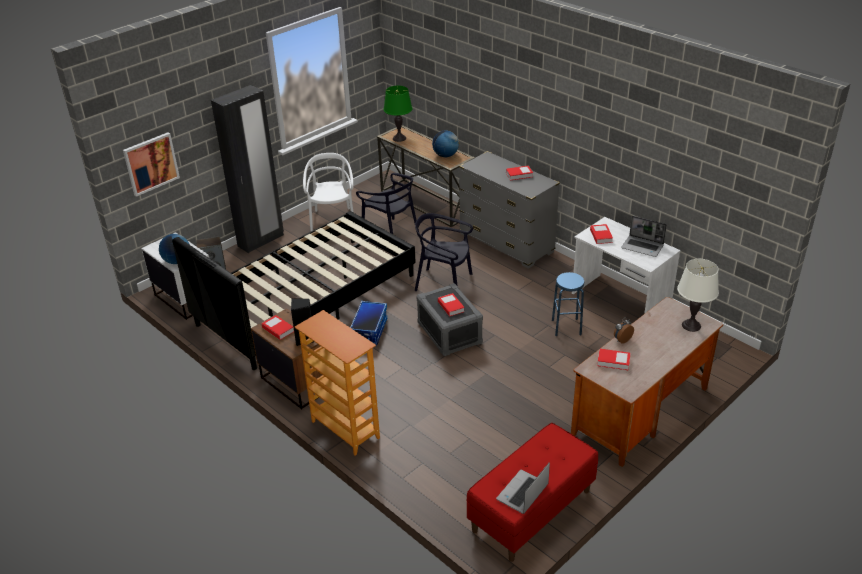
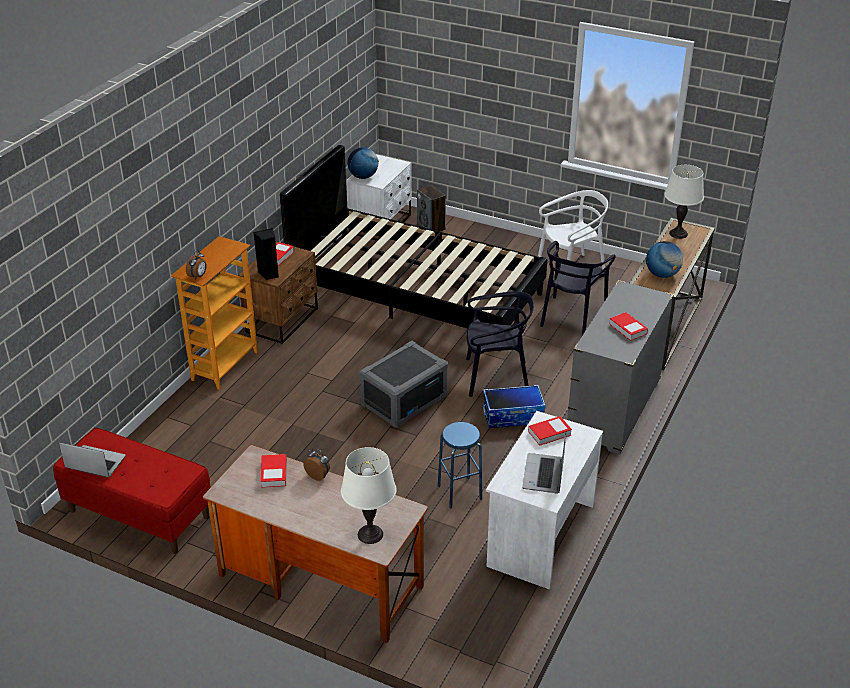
camera: 70 degrees right, 0 degrees up
(151, 163) = (418, 85): picture -> none
(261, 241) = (503, 237): black wardrobe -> none
(360, 346) = (198, 276): none -> alarm clock
(369, 331) = (382, 344): storage box -> storage box (513, 416)
(399, 138) = (678, 234): green table lamp -> white table lamp
(444, 284) = (495, 377): black chair -> black chair turned 90 degrees clockwise
(451, 307) = (400, 368): book -> none

